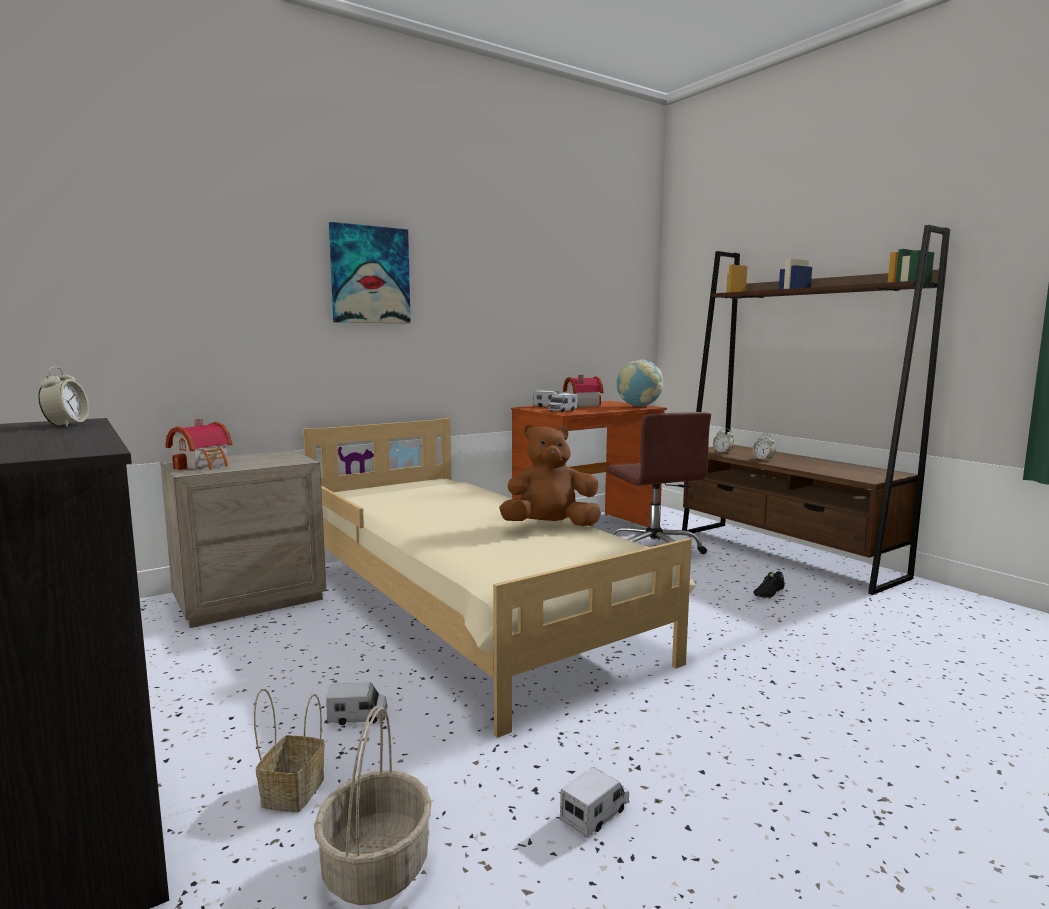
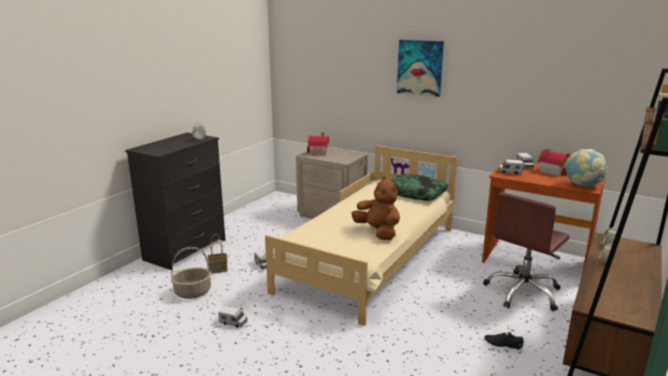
camera: 65 degrees right, 10 degrees up
(429, 487) = (415, 193): none -> pillow

